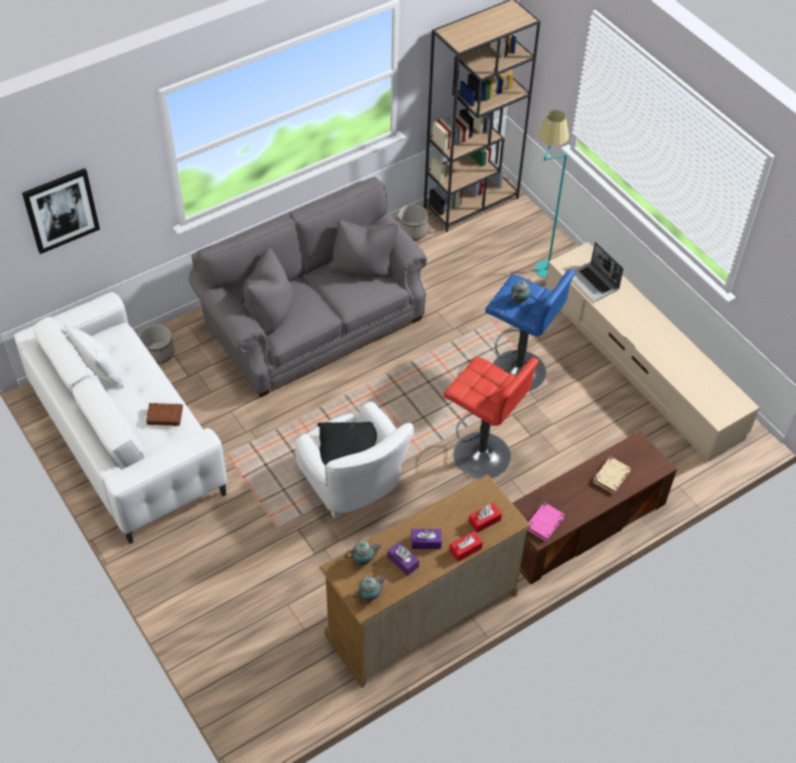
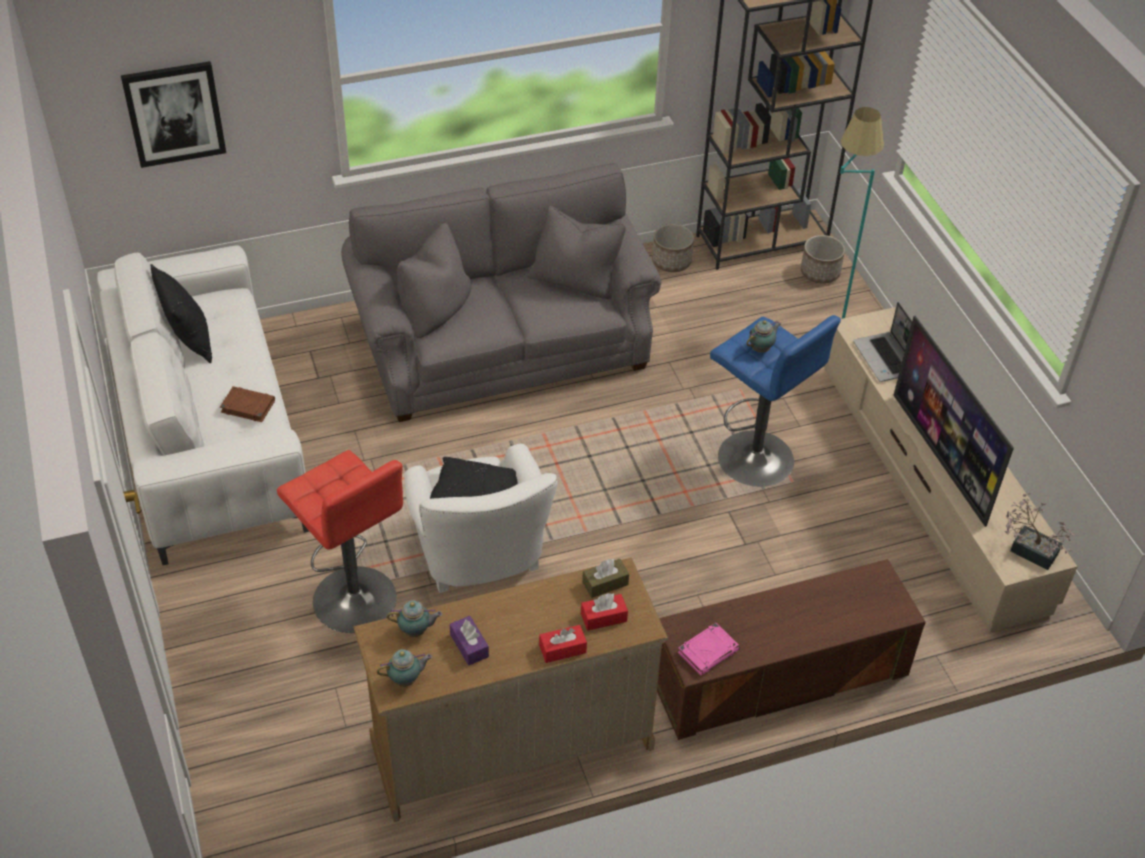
camera: 15 degrees right, 5 degrees down
(100, 373) = (189, 340): white pillow -> black pillow
(159, 353) = (291, 344): planter -> planter (820, 273)
(426, 542) = (511, 627): purple tissue box -> none
(477, 496) = (605, 583): none -> brown tissue box
(482, 456) = (667, 556): red stool -> red stool (354, 600)
(611, 476) = (825, 610): beige book -> none
(651, 349) = (941, 458): none -> television
(726, 402) = (1029, 549): none -> potted plant

